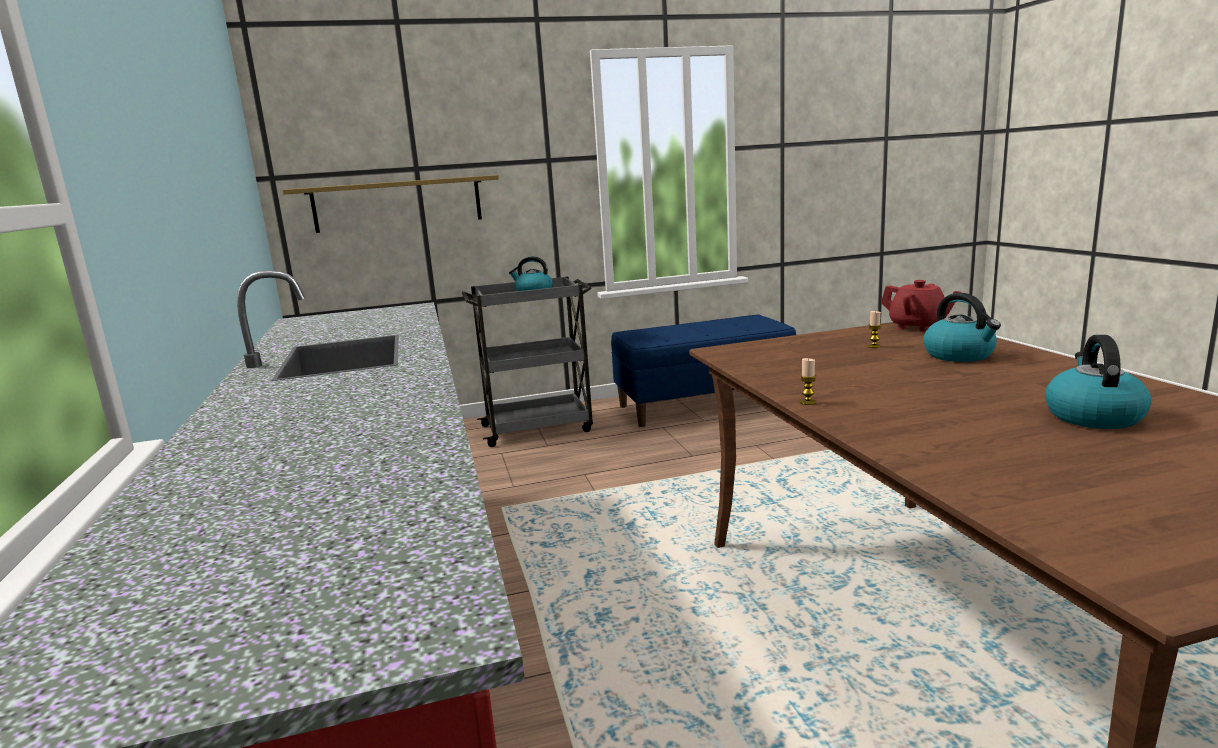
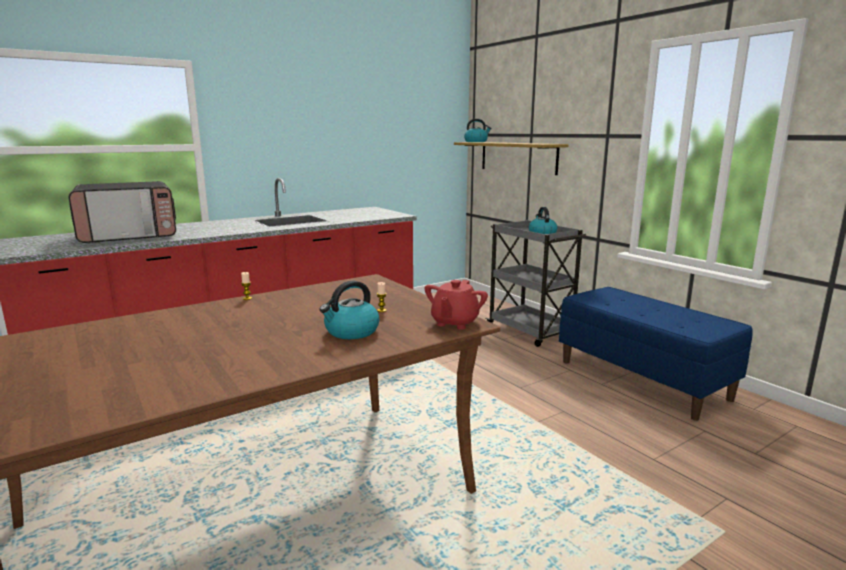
camera: 70 degrees right, 0 degrees up
(316, 475) = (129, 236): none -> microwave
(1092, 416) = (182, 356): kettle -> kettle (476, 142)

